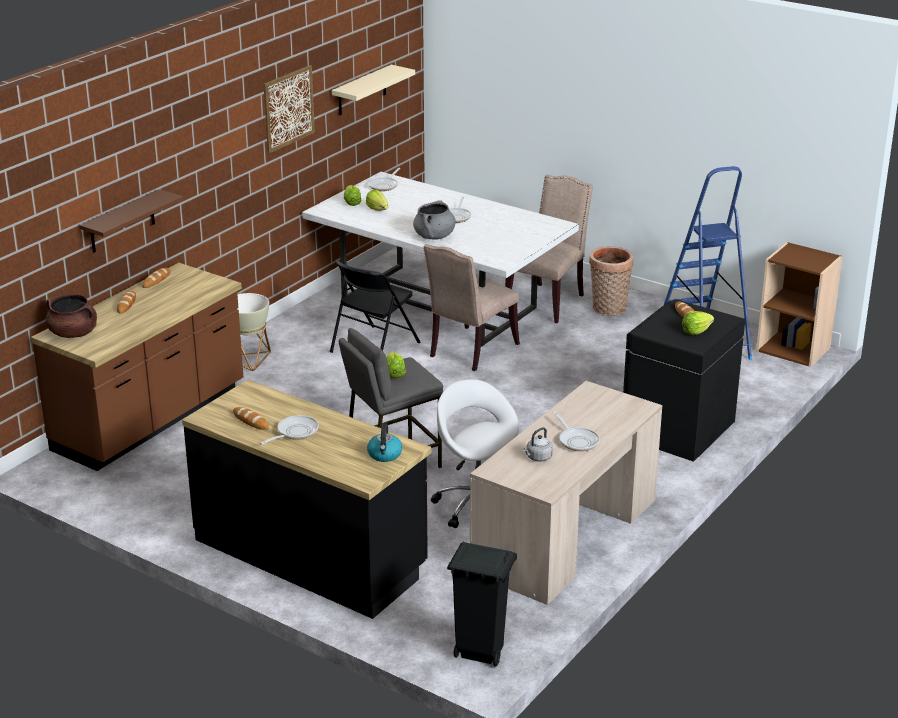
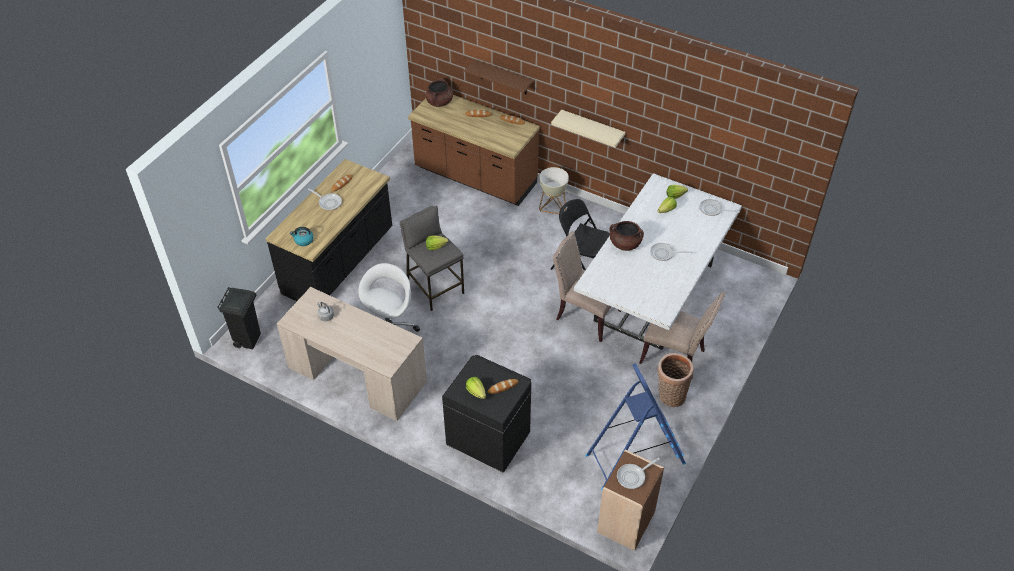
camera: 85 degrees right, 20 degrees up
(288, 107) = (653, 106): picture -> none
(362, 90) = (733, 144): beige shelf -> beige shelf (592, 128)
(434, 236) = (625, 244): grey cooking pot -> brown cooking pot
(577, 440) = (345, 334): frying pan -> frying pan (633, 476)

